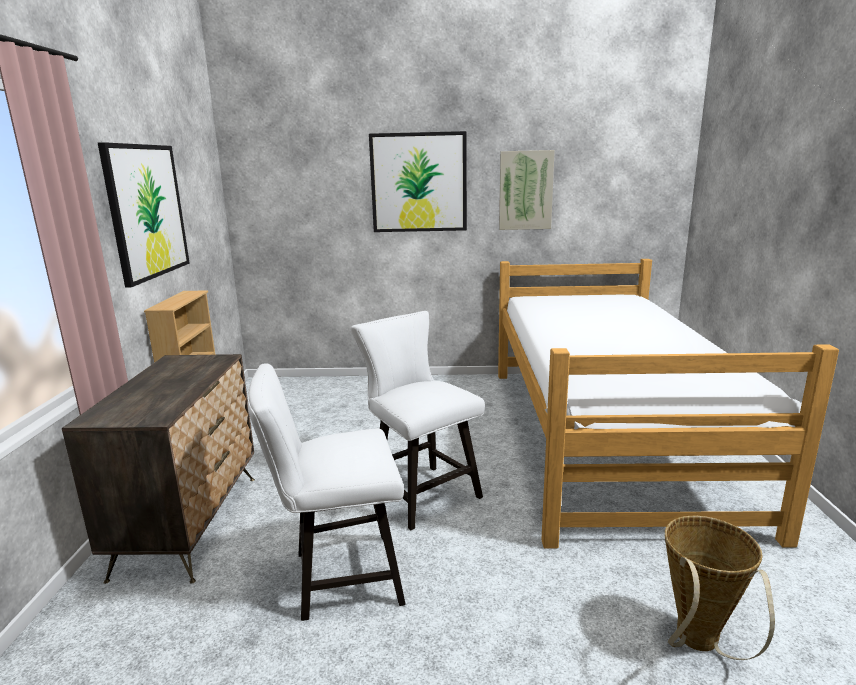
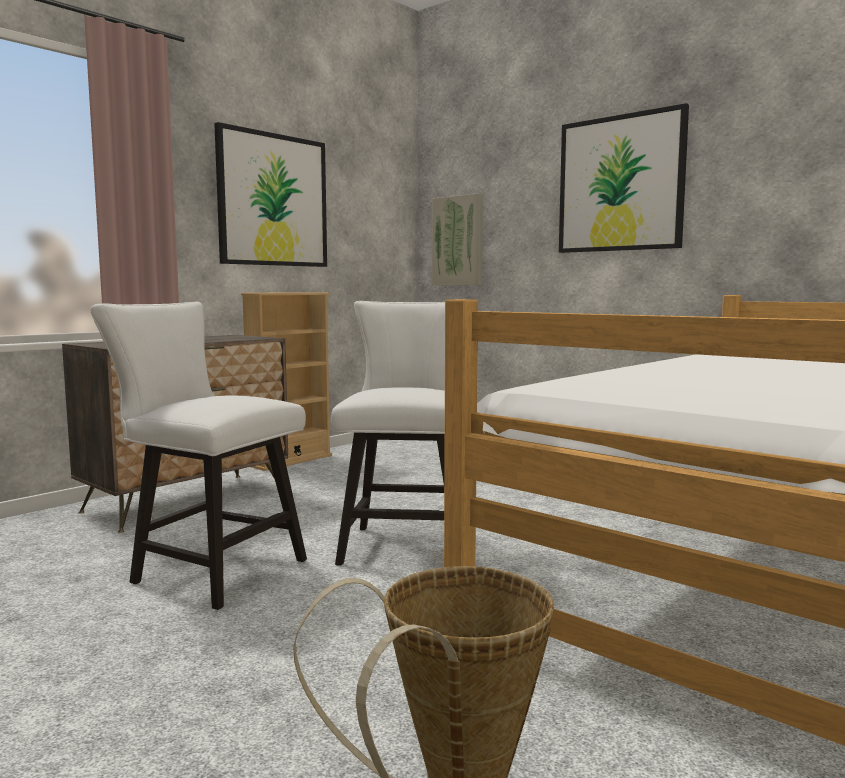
camera: 40 degrees right, 10 degrees down
(525, 190) = (778, 183): picture -> picture (458, 241)

